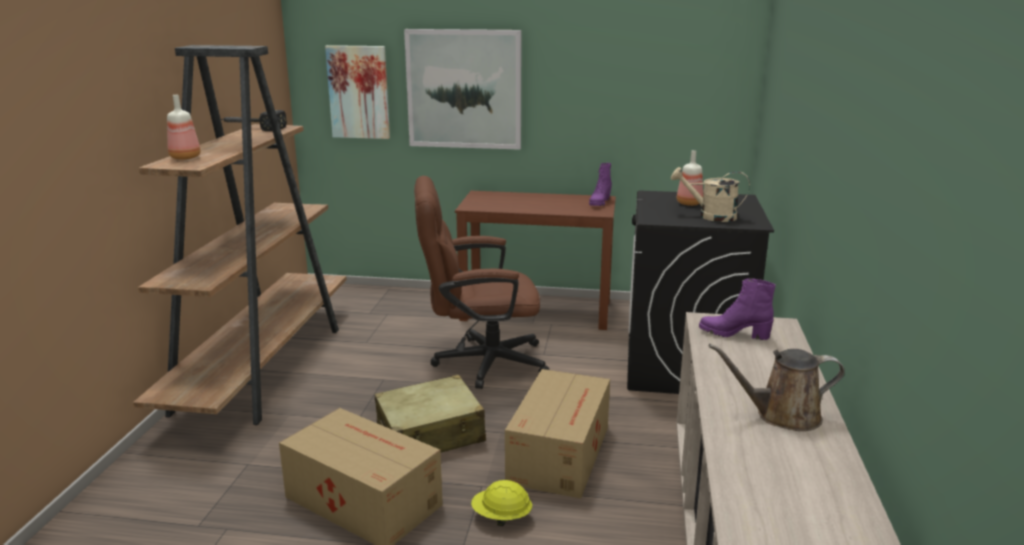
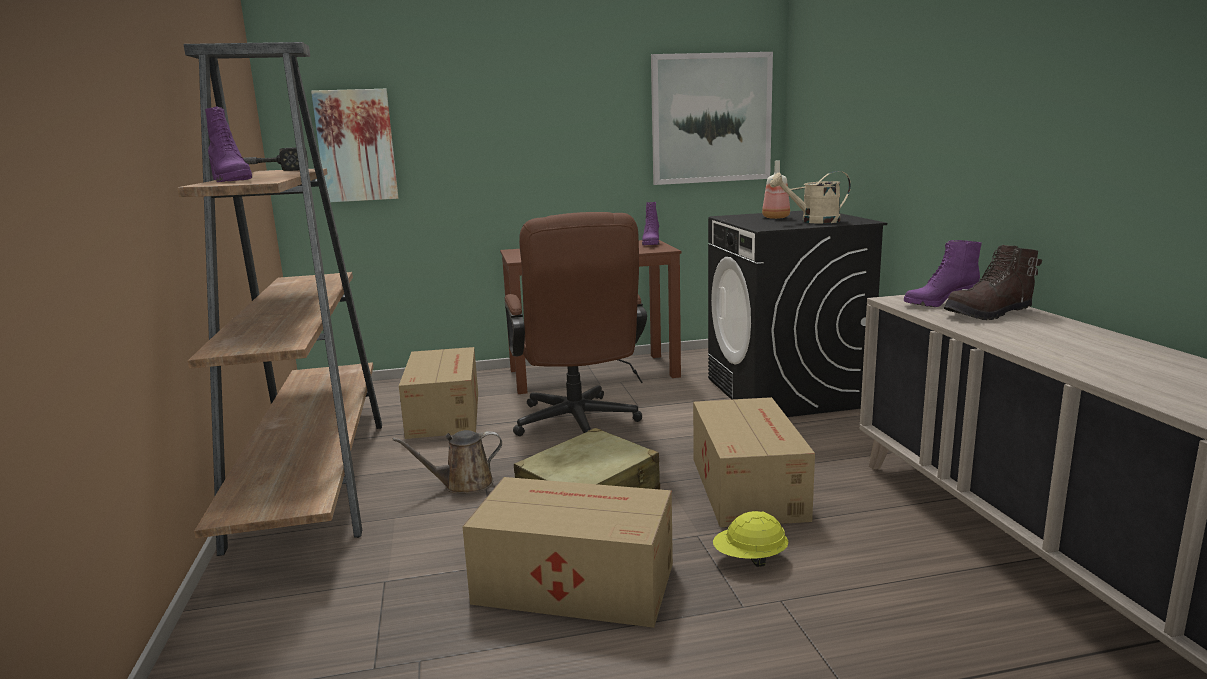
camera: 20 degrees left, 5 degrees down
(186, 157) = (230, 181): bottle -> purple boot
(390, 328) = (445, 413): none -> cardboard box
(464, 89) = (484, 134): picture -> picture (711, 118)
(479, 362) = (577, 426): brown office chair -> brown office chair turned 75 degrees counterclockwise
(759, 355) = (989, 314): none -> brown boot
(782, 415) = (1093, 346): brown watering can -> brown watering can (463, 485)

